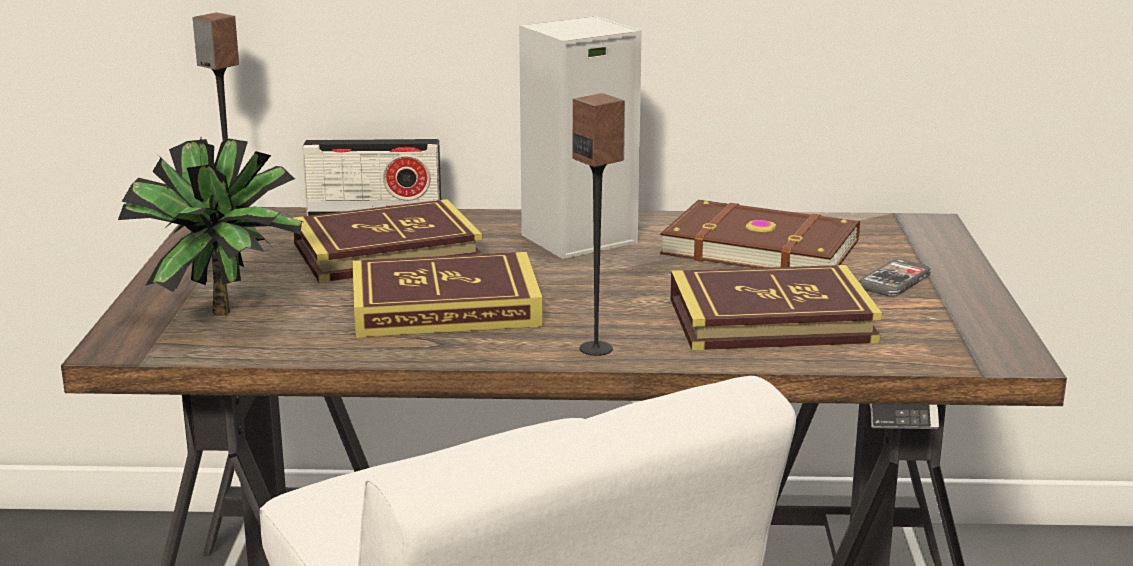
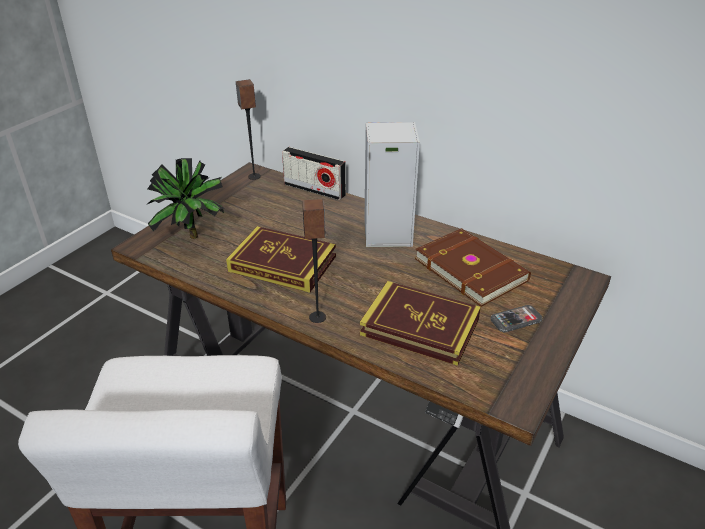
camera: 30 degrees right, 15 degrees up
(387, 252) = (295, 217): book -> none

